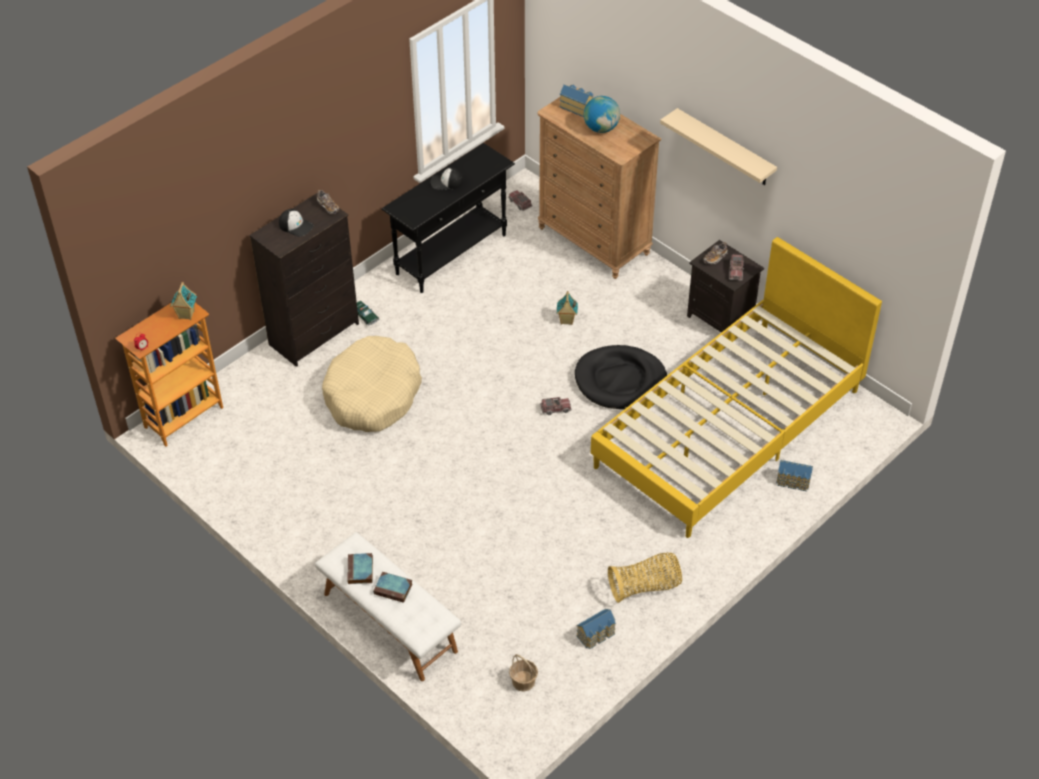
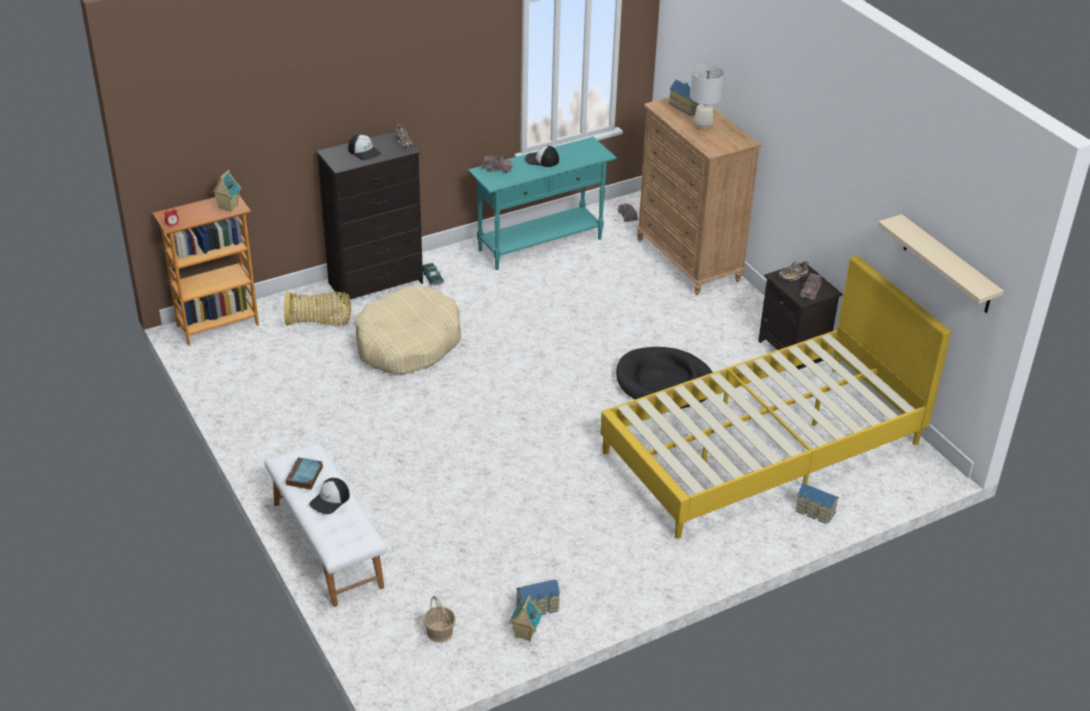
camera: 15 degrees right, 10 degrees down
(394, 589) = (330, 500): book -> cap
(452, 254) = (541, 244): black console table -> turquoise console table
(555, 409) = (586, 393): toy truck -> toy truck (497, 169)
(566, 321) = (631, 320): toy house -> toy house (525, 634)
(601, 128) = (703, 126): globe -> white table lamp
(645, 587) = (611, 574): basket -> basket (319, 322)
(725, 148) = (818, 153): beige shelf -> beige shelf (947, 265)

